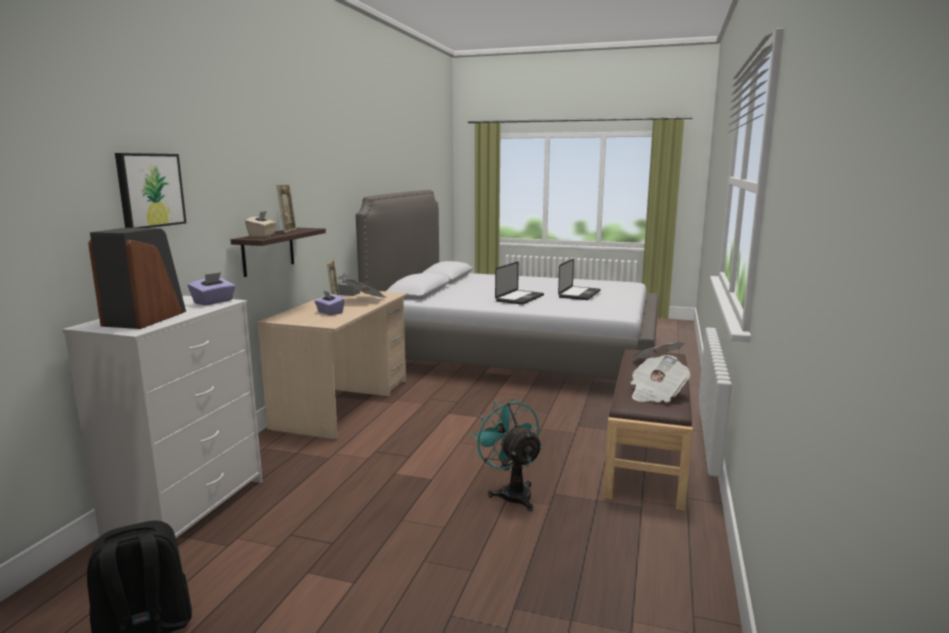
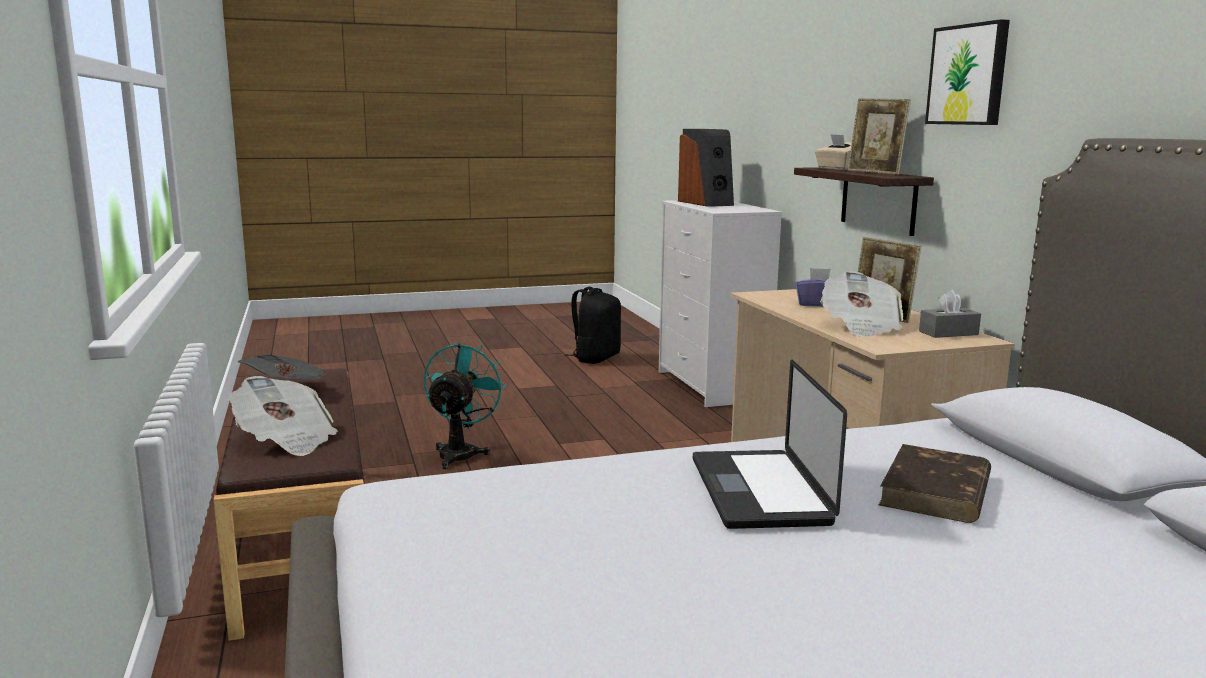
camera: 145 degrees right, 0 degrees up
(149, 190) = (781, 101): picture -> picture (969, 75)
(214, 302) = (726, 210): purple tissue box -> none
(475, 293) = (936, 491): none -> brown book
(511, 492) = (461, 453): turquoise fan -> turquoise fan turned 105 degrees counterclockwise
(579, 294) = (614, 564): laptop -> none

